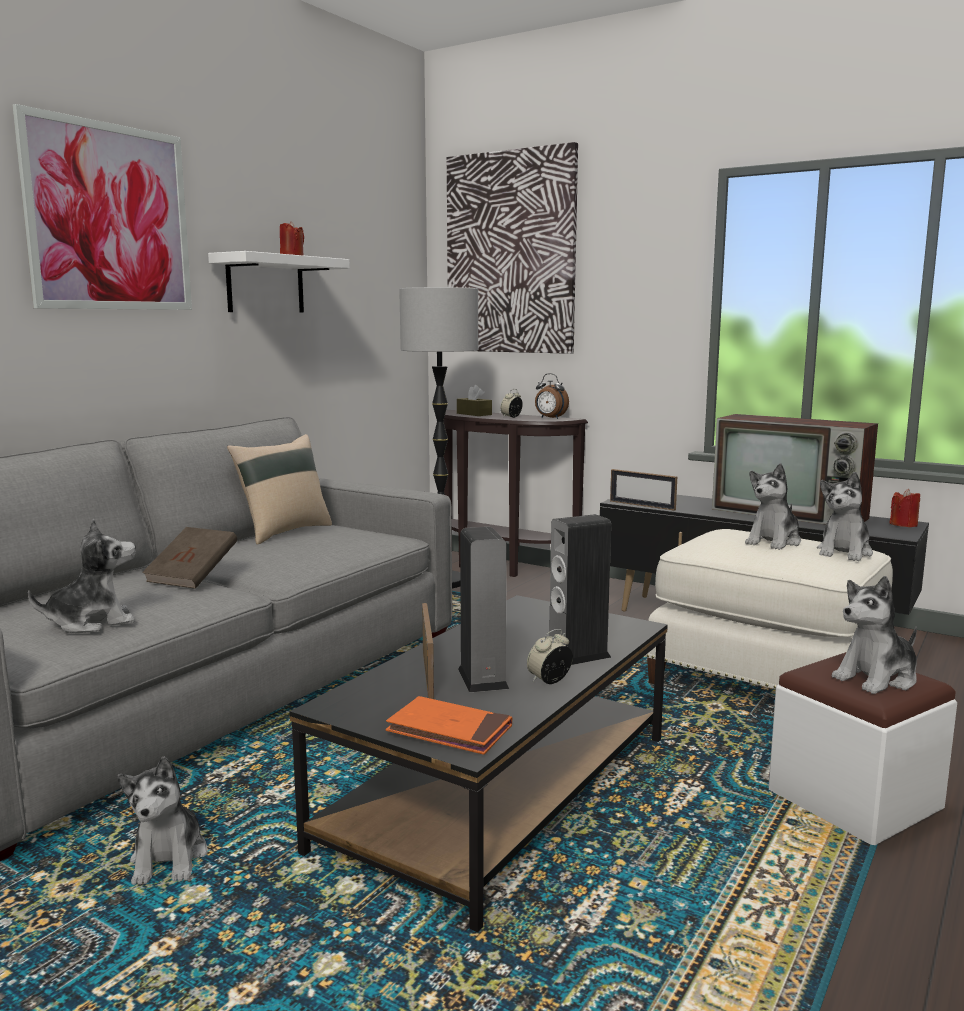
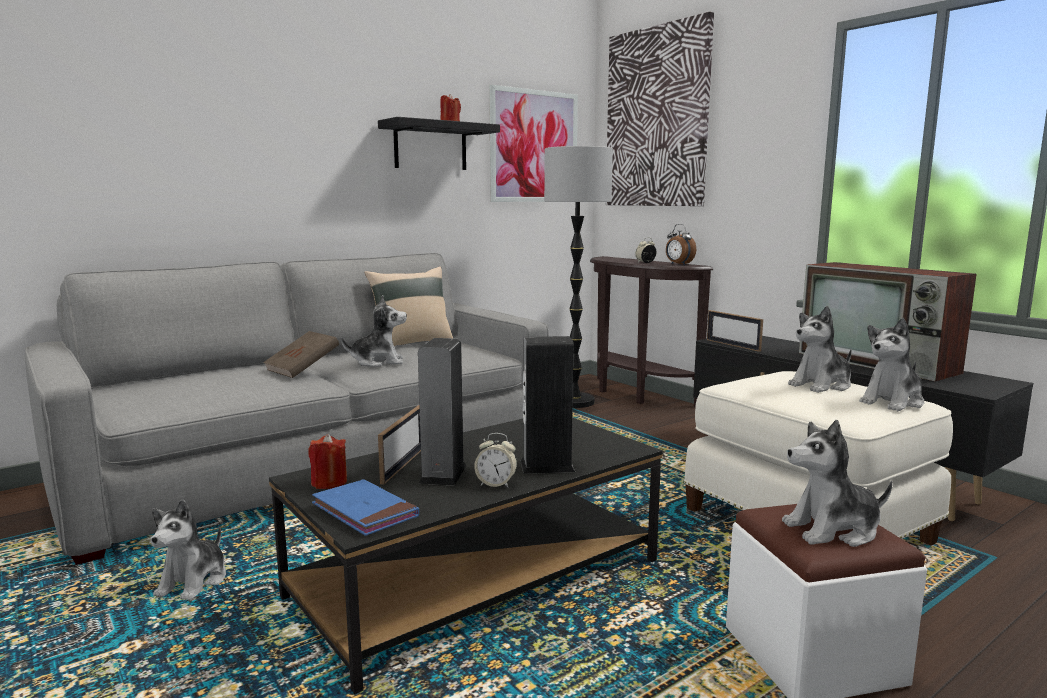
camera: 20 degrees right, 0 degrees up
(92, 622) = (196, 394): plush toy -> plush toy (378, 362)
(109, 217) = (291, 92): picture -> picture (534, 146)
(265, 284) = (430, 146): white shelf -> black shelf
(449, 730) = (365, 511): orange book -> blue book
(474, 414) = (618, 259): brown tissue box -> none
(549, 681) = (496, 484): alarm clock -> alarm clock turned 150 degrees counterclockwise
(903, 525) = (998, 382): red candle -> red candle (329, 482)

